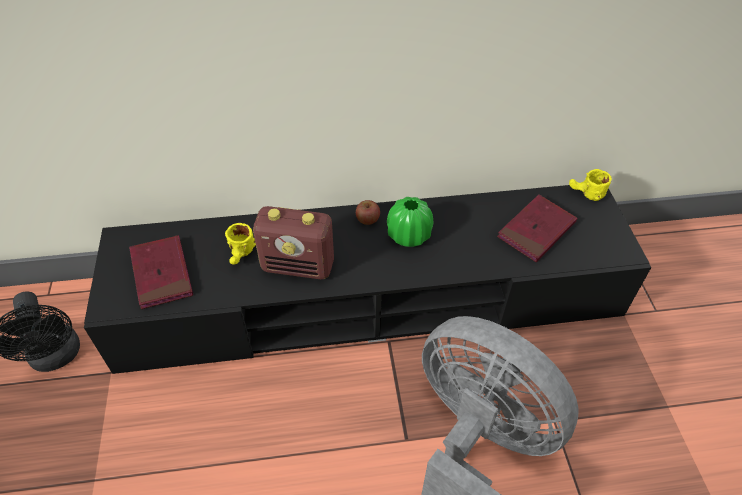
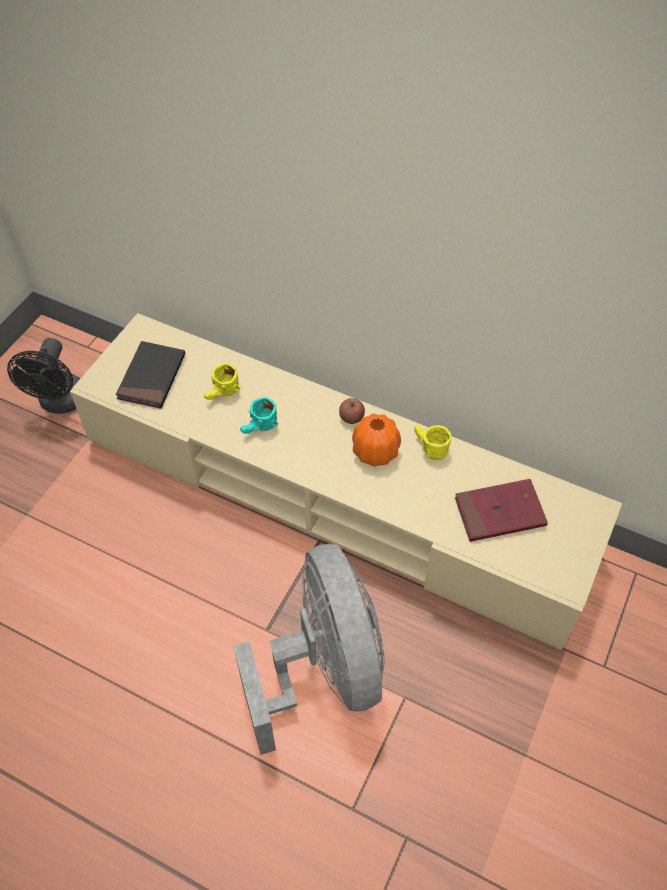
camera: 35 degrees right, 5 degrees up
(162, 274) = (152, 377): red book -> black book
(299, 266) = (260, 428): radio -> turquoise mug
(371, 299) = (334, 494): black tv stand -> beige tv stand
(409, 235) = (375, 452): green vase -> orange vase
(585, 194) = (586, 505): yellow mug -> yellow mug (428, 448)

